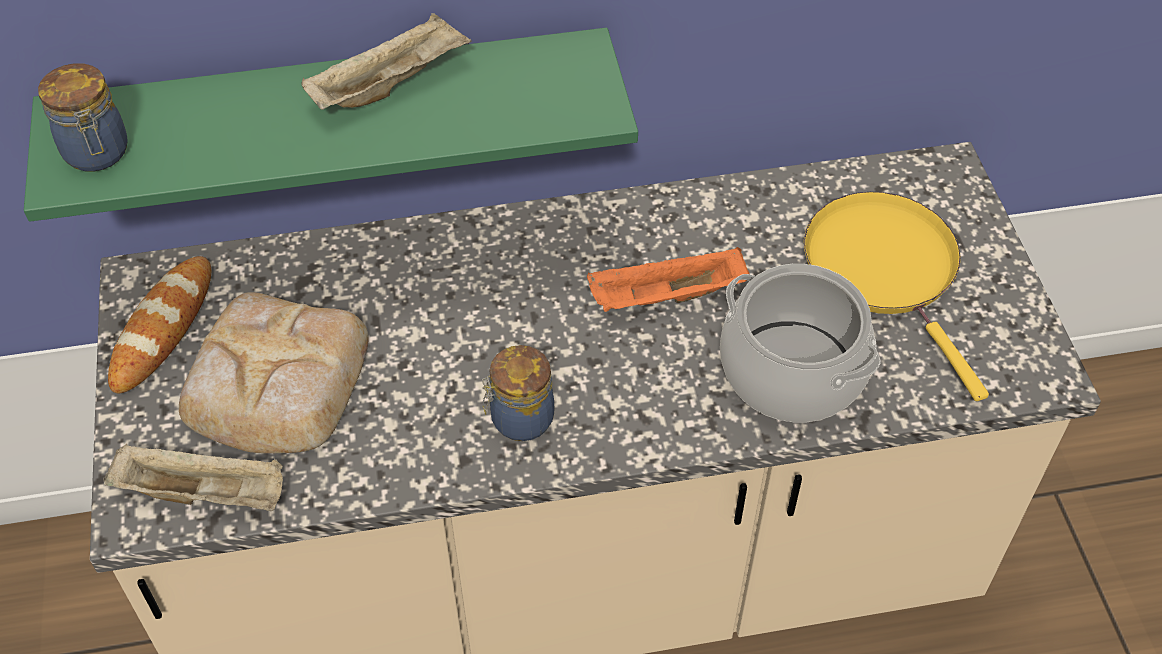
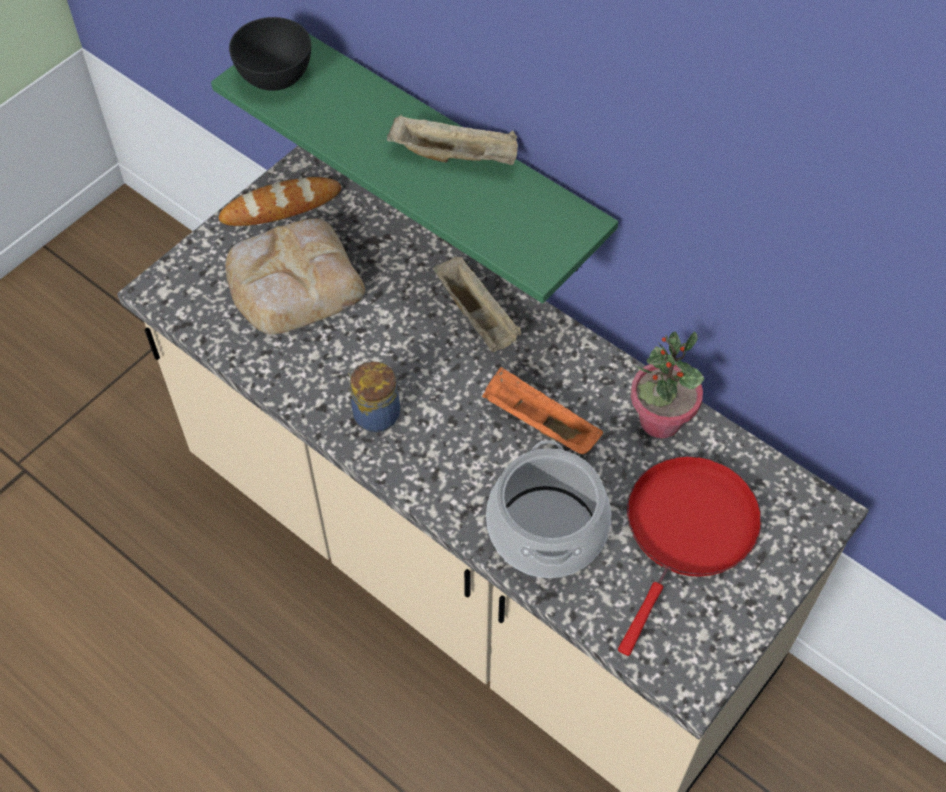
camera: 50 degrees right, 5 degrees up
(97, 153) = (275, 78): jar -> black bowl
(205, 493) = (196, 308): beige tray -> beige tray (477, 316)
(751, 210) = (659, 420): none -> potted plant
(886, 269) = (688, 530): yellow frying pan -> red frying pan

